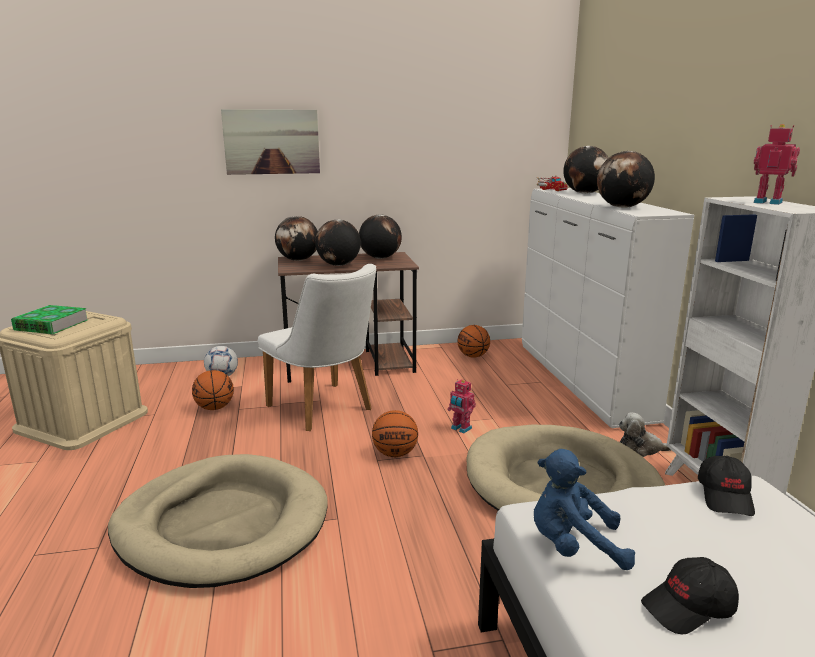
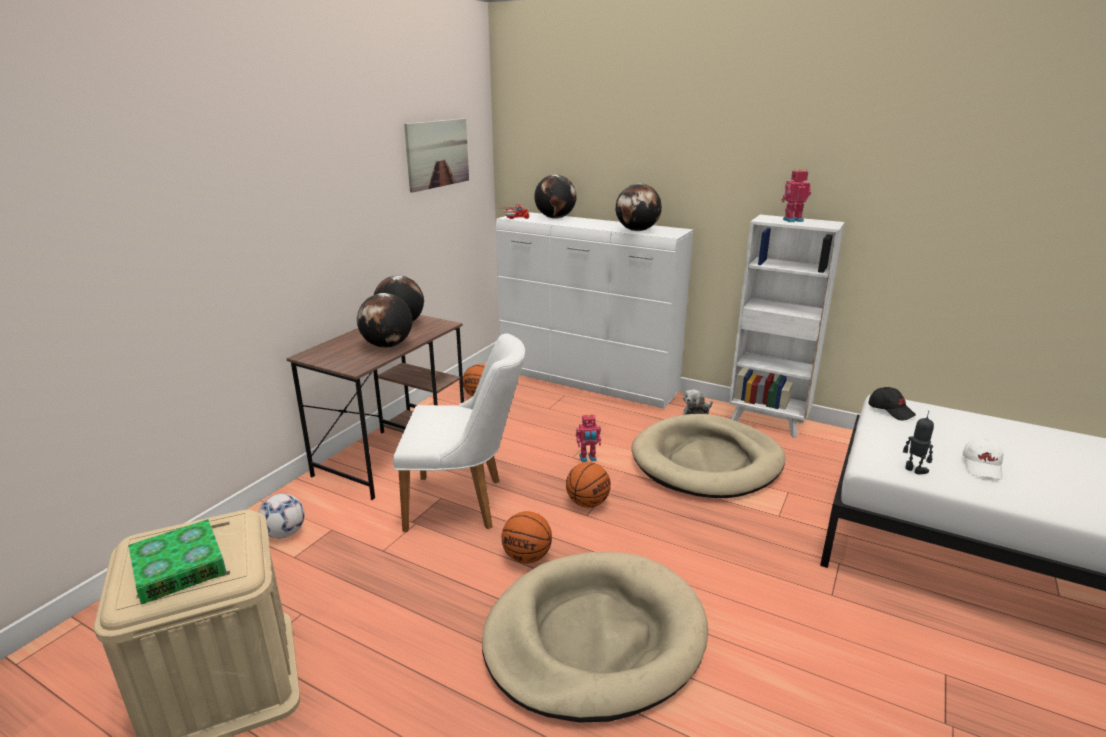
camera: 50 degrees left, 5 degrees up
(214, 408) = (355, 565): basketball -> basketball (527, 557)
(272, 142) = (256, 211): picture -> picture (437, 154)
(298, 260) = (326, 354): globe -> none
(573, 547) = (913, 470): blue plush toy -> toy robot
(689, 607) = (982, 467): black cap -> white cap

